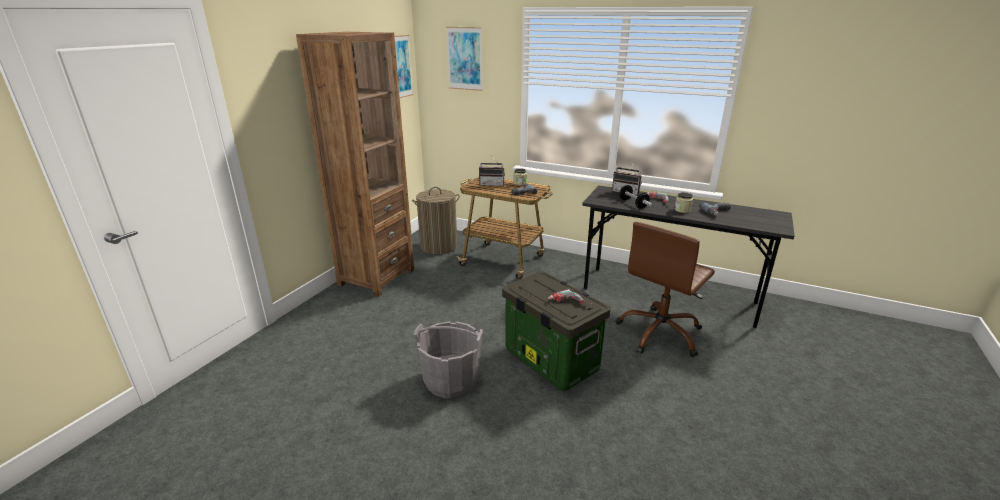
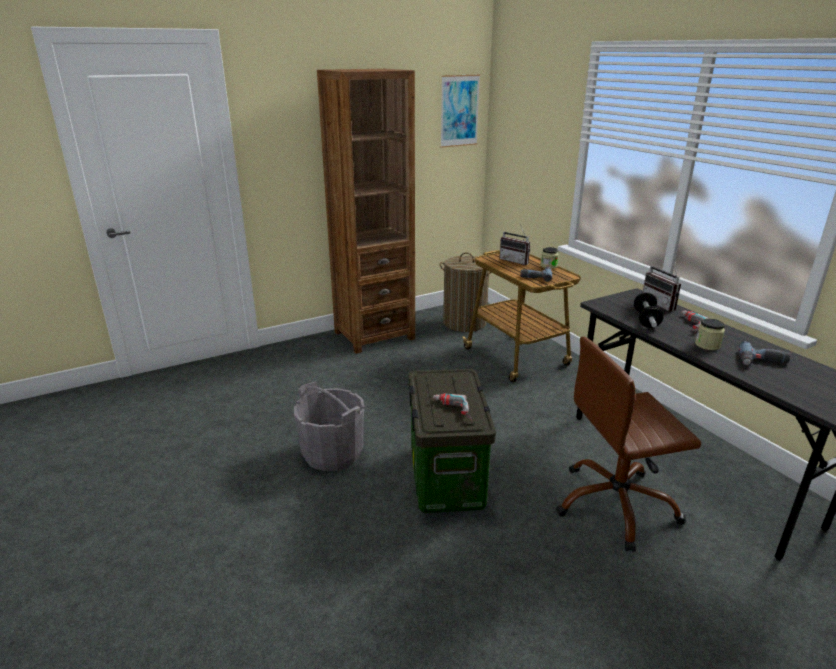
camera: 35 degrees right, 0 degrees up
(464, 58) = (530, 105): picture -> none

